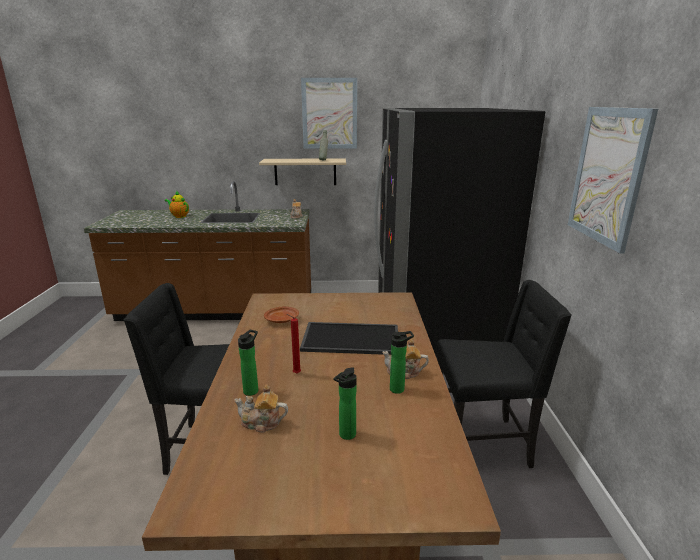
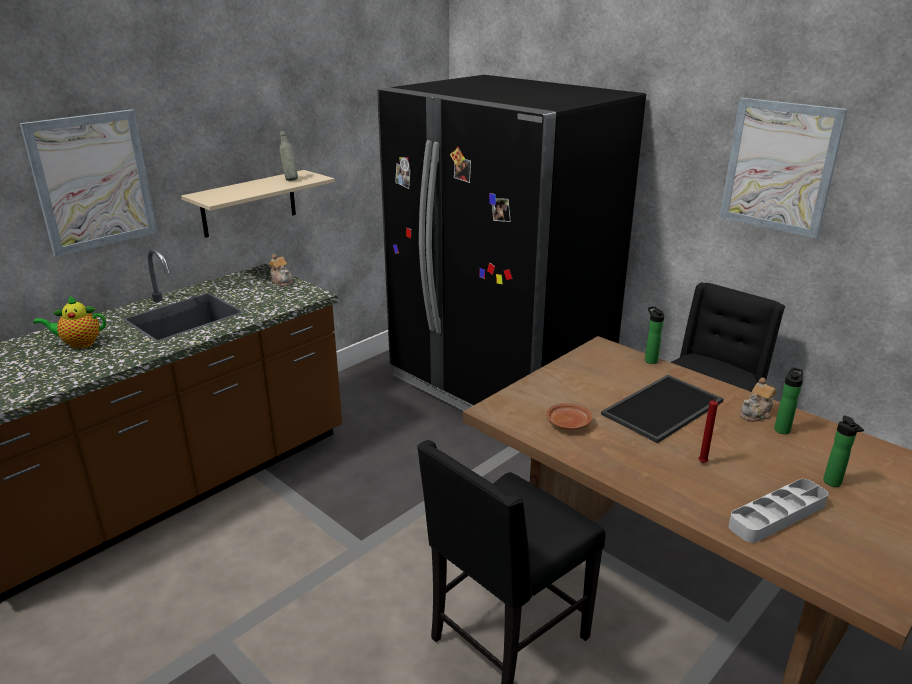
camera: 45 degrees left, 5 degrees up
(252, 390) = (710, 498): bottle -> bottle (650, 360)
(261, 423) = (777, 515): teapot -> grey tray
(329, 114) = (275, 102): picture -> picture (93, 182)

